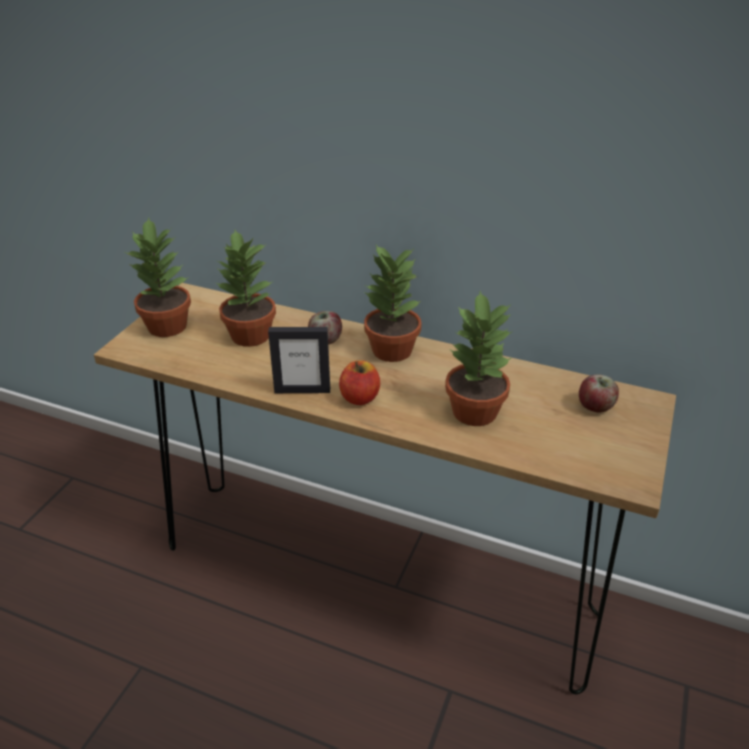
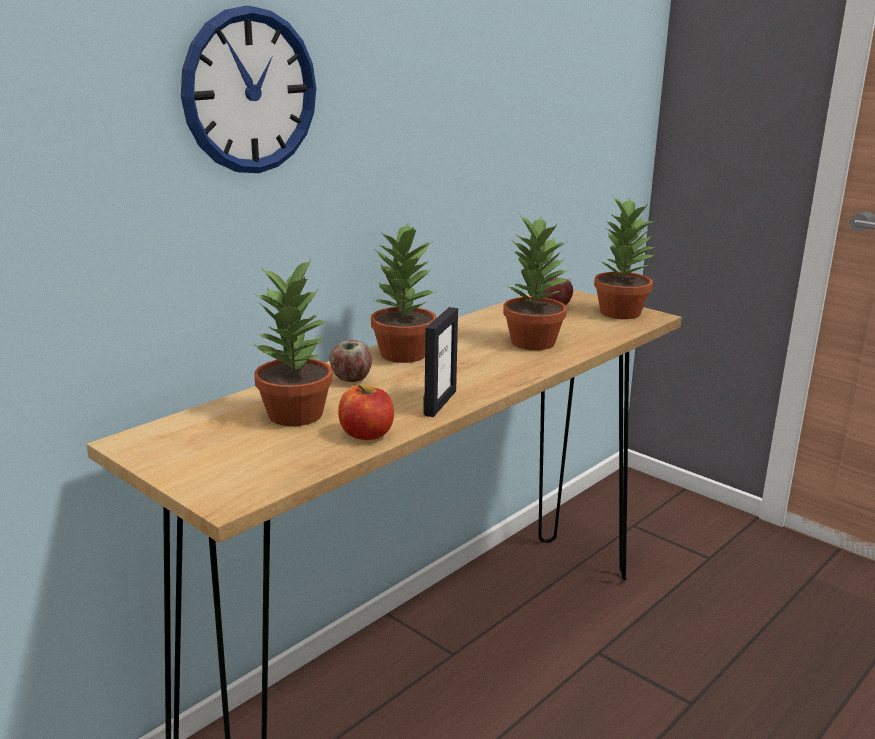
camera: 70 degrees left, 15 degrees down
(168, 326) = (206, 462): potted plant -> potted plant (619, 312)
(303, 99) = (250, 91): none -> wall clock
(360, 397) = (475, 380): apple -> apple (366, 434)

